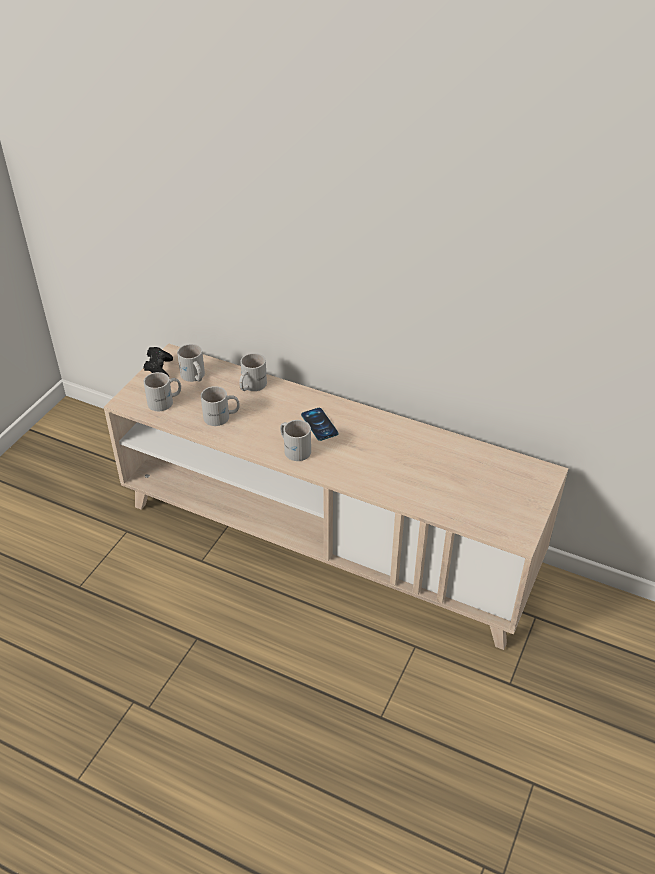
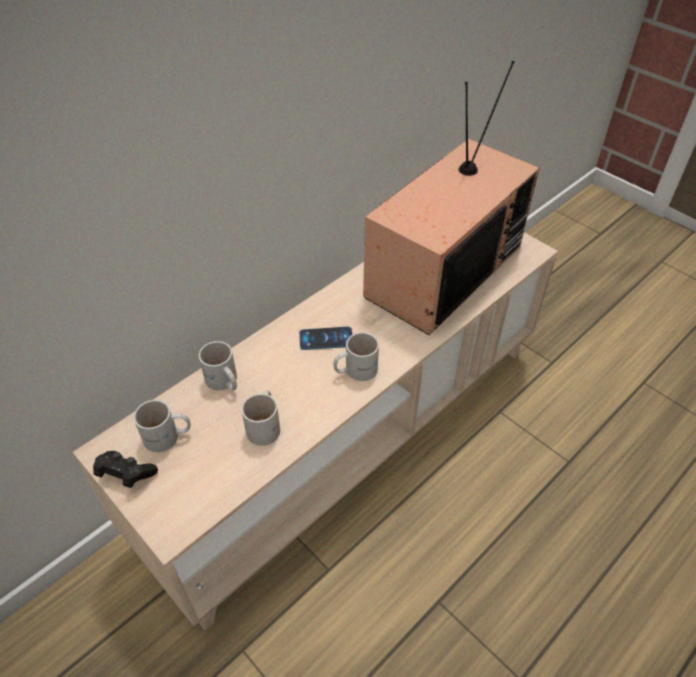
camera: 70 degrees left, 5 degrees up
(165, 402) = (200, 481): white mug -> none
(446, 474) = (442, 268): none -> television

